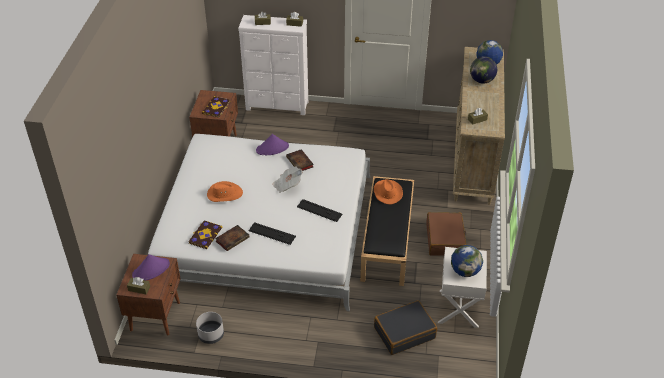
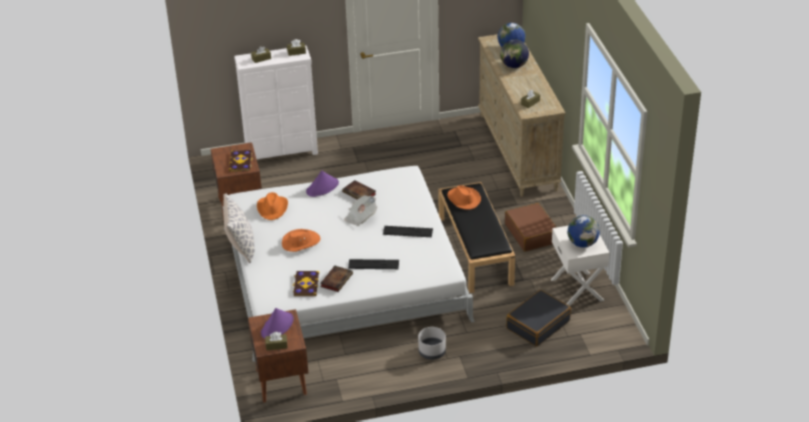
camera: 20 degrees left, 5 degrees down
(174, 184) = (241, 247): none -> pillow
(210, 335) = (349, 381): grey planter -> grey planter (431, 352)
(220, 156) = (272, 208): none -> orange hat

